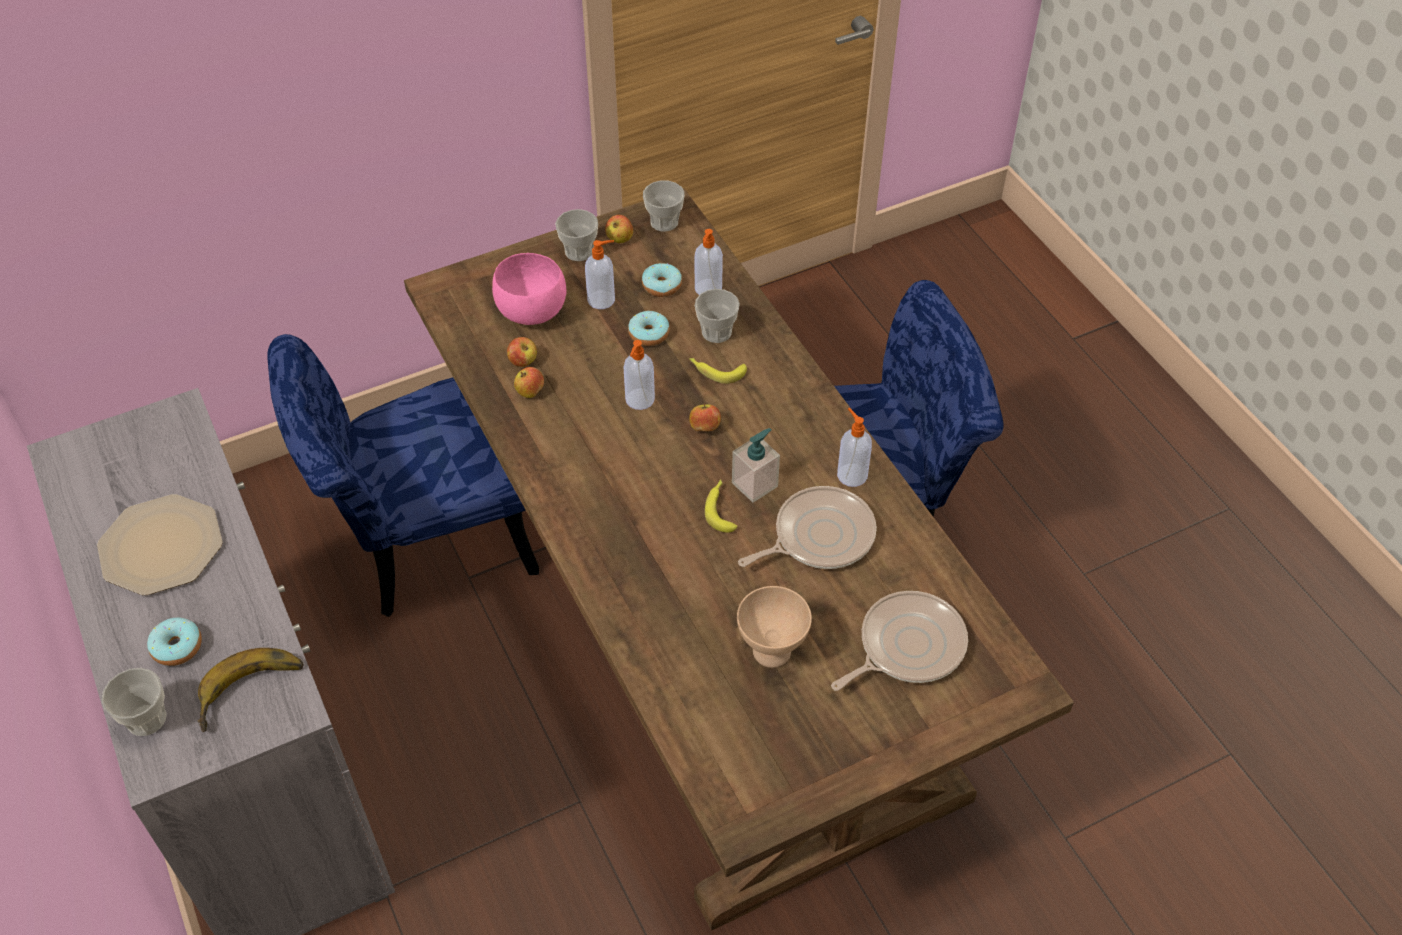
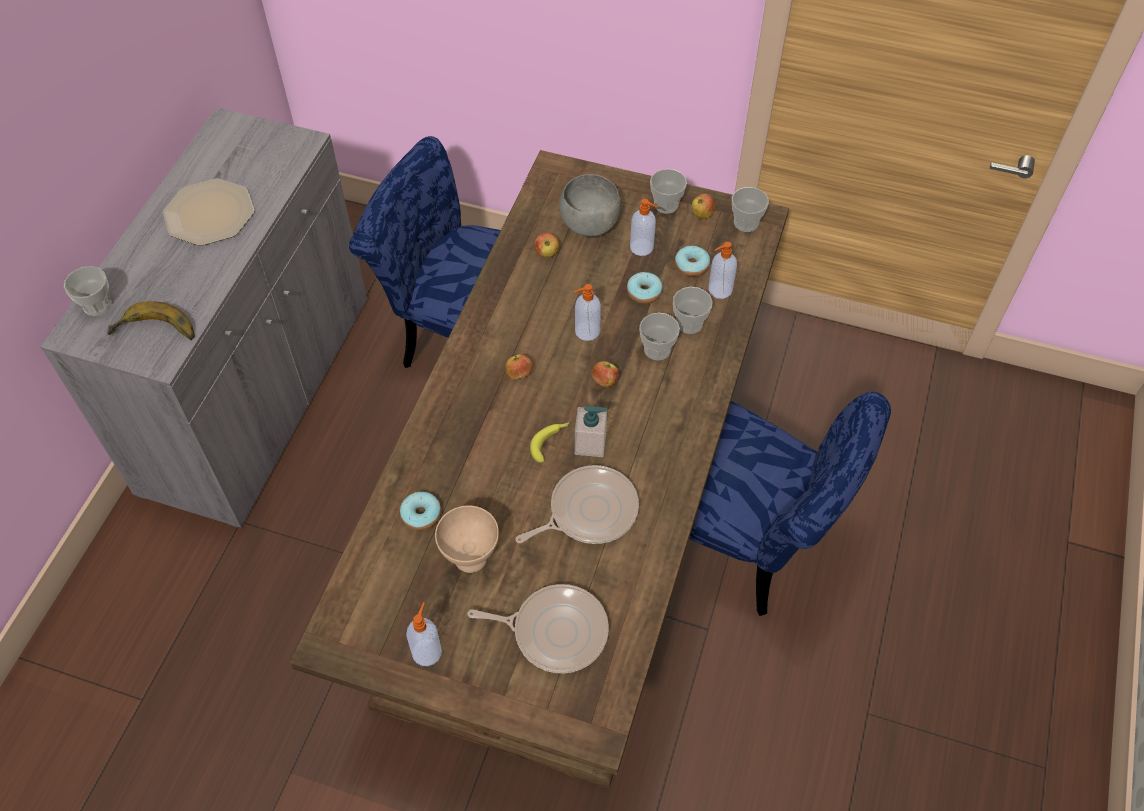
camera: 45 degrees right, 5 degrees up
(177, 647) = (153, 277): donut -> donut (421, 514)
(530, 312) = (589, 223): pink bowl -> grey bowl
(530, 392) = (528, 276): apple -> apple (519, 374)
(716, 371) = (657, 349): banana -> cup
(819, 536) = (589, 511): frying pan -> frying pan turned 45 degrees counterclockwise
(851, 474) = (660, 489): soap dispenser -> soap dispenser (427, 651)

